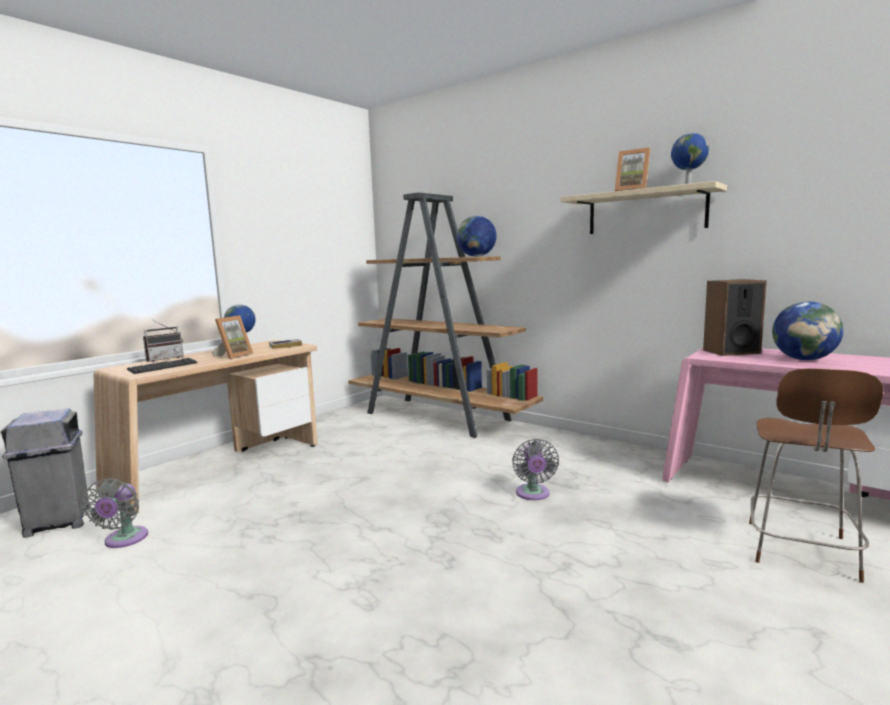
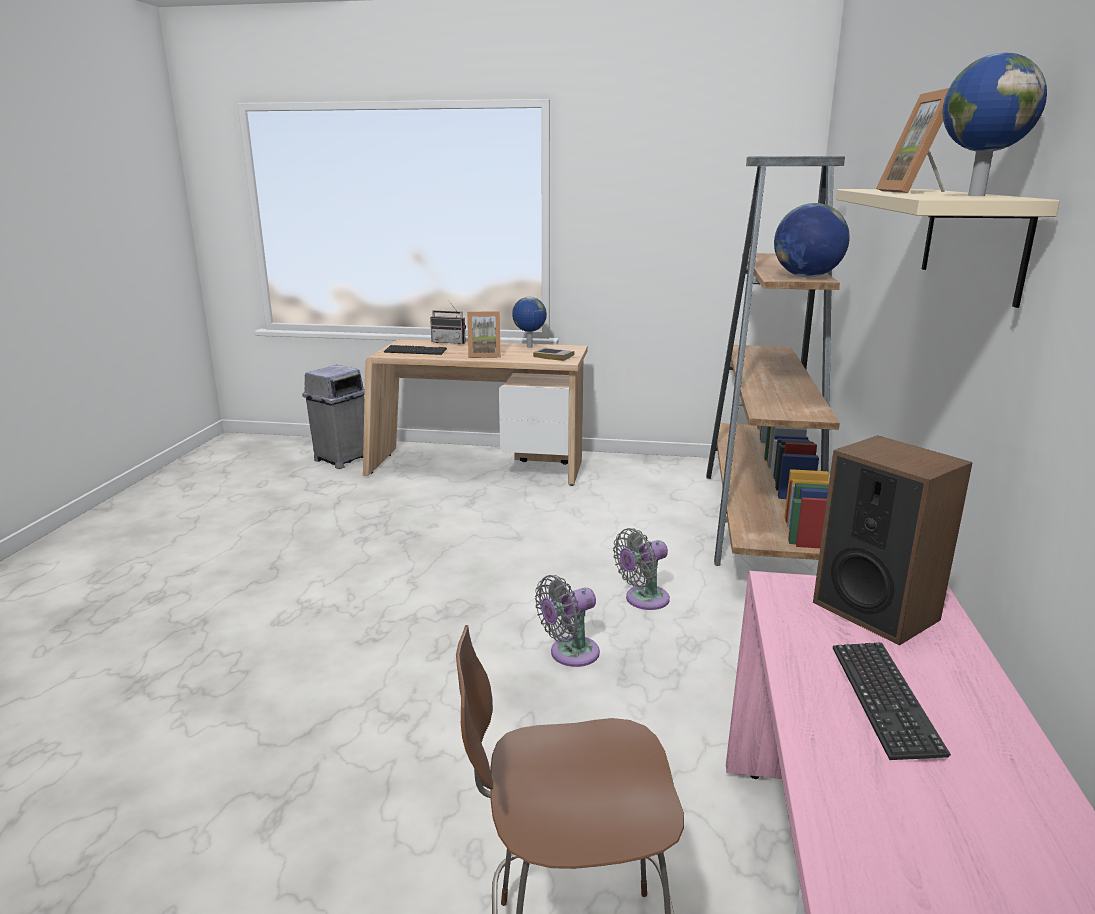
camera: 60 degrees right, 10 degrees up
(124, 540) = (328, 490): grey fan -> grey fan (643, 600)
(804, 359) = (884, 700): globe -> keyboard

